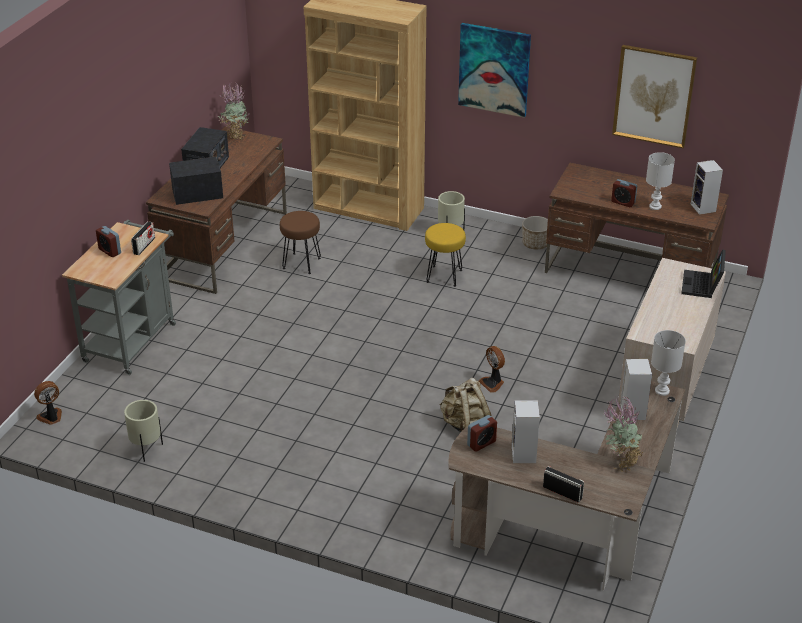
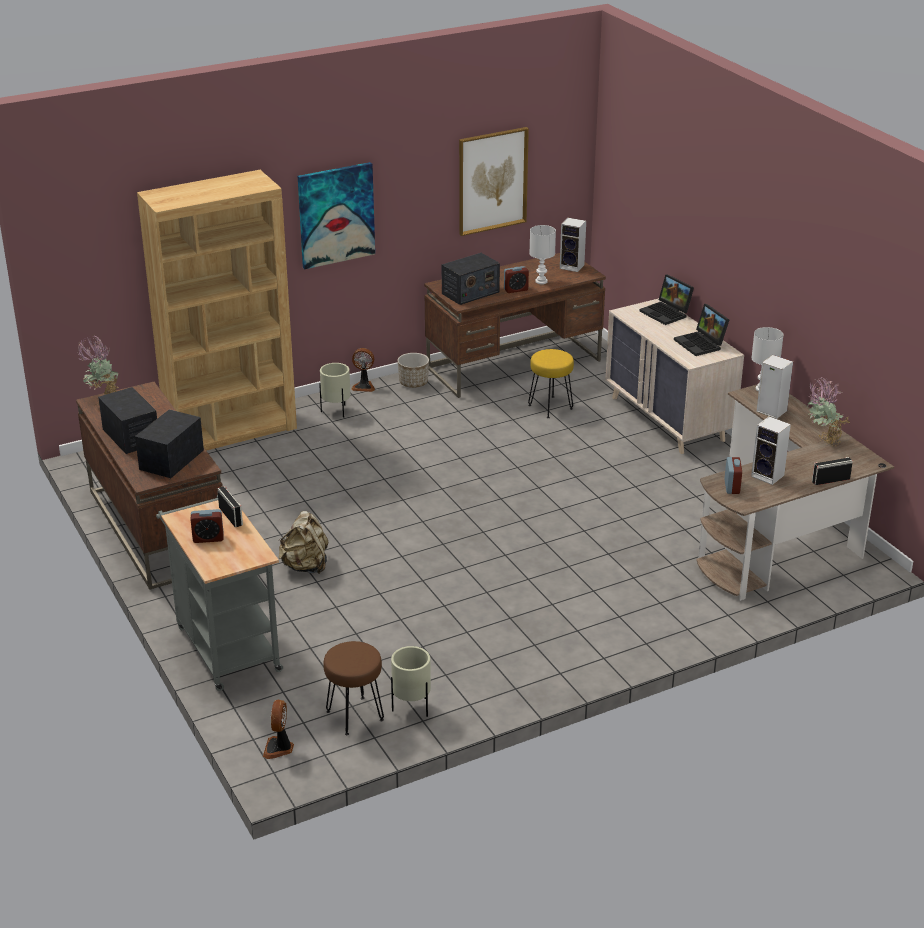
camera: 50 degrees left, 5 degrees down
(301, 263) = (257, 501): brown stool -> brown stool (355, 716)
(443, 276) = (390, 442): yellow stool -> yellow stool (550, 407)
(464, 423) = (598, 526): beige backpack -> beige backpack (305, 566)
(492, 383) = (566, 488): fan -> fan (364, 386)
(585, 187) = (470, 293): none -> radio
(677, 325) = (701, 344): none -> laptop

